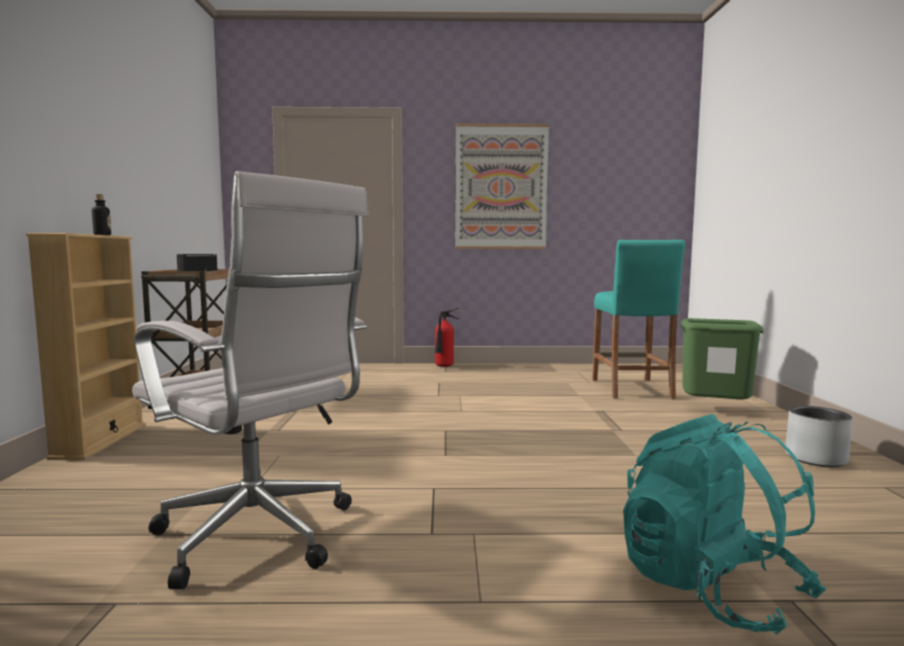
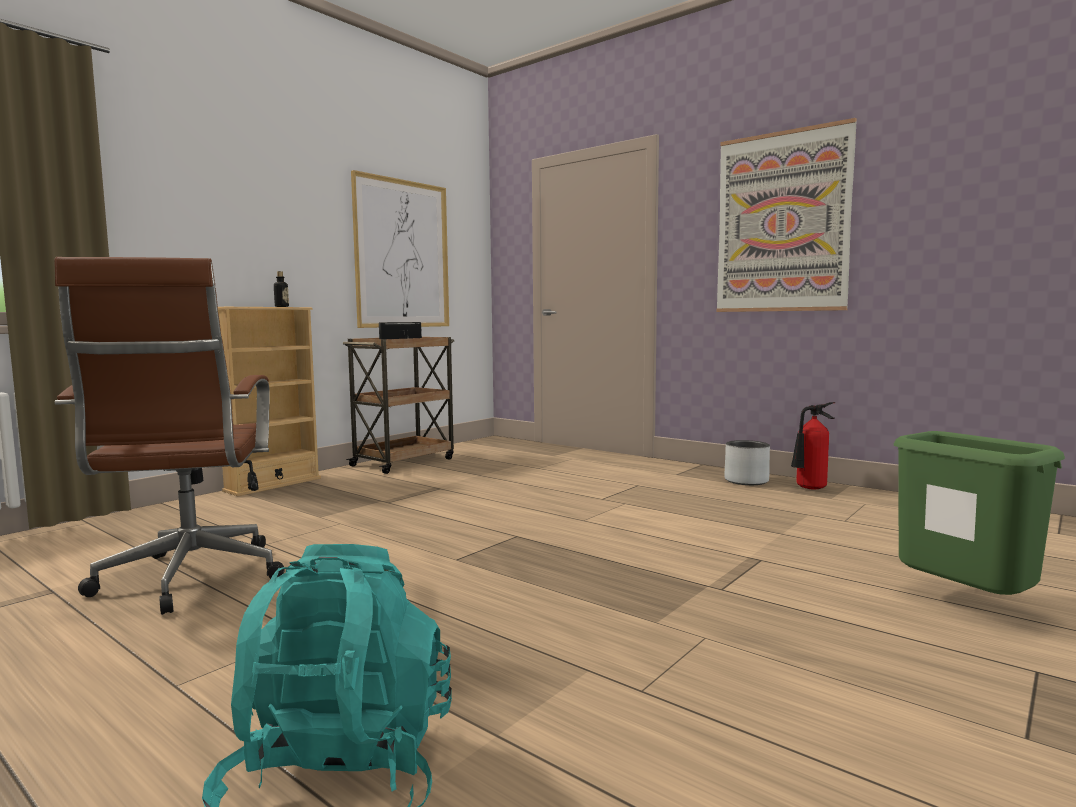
camera: 40 degrees right, 0 degrees up
(170, 184) = (402, 254): none -> picture
(260, 537) = (189, 581): white office chair -> brown office chair
(444, 367) = (689, 468): fire extinguisher -> fire extinguisher (809, 489)
(631, 388) = (893, 541): turquoise stool -> none
(816, 458) = (962, 729): grey planter -> grey planter (746, 481)

